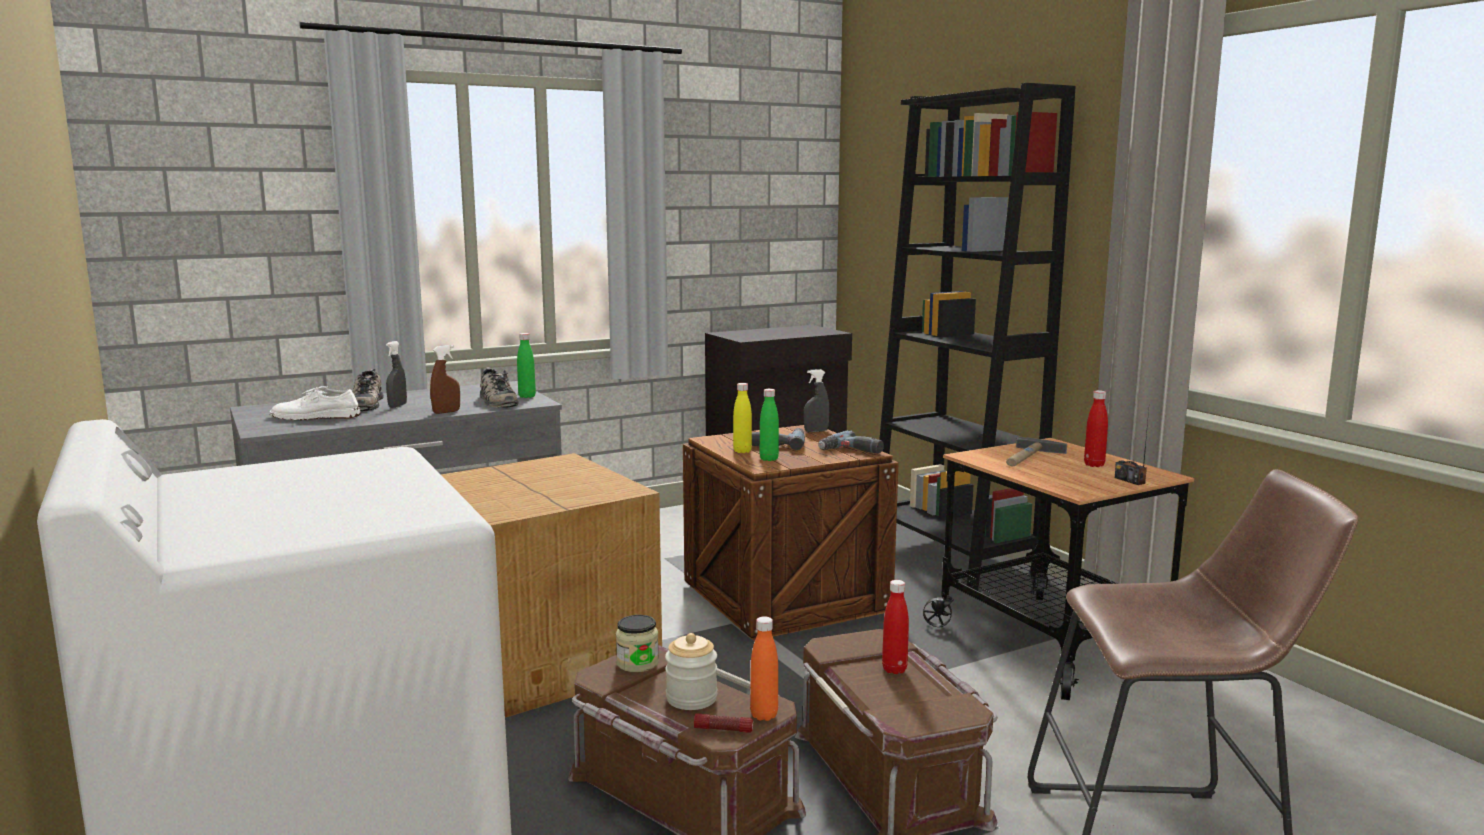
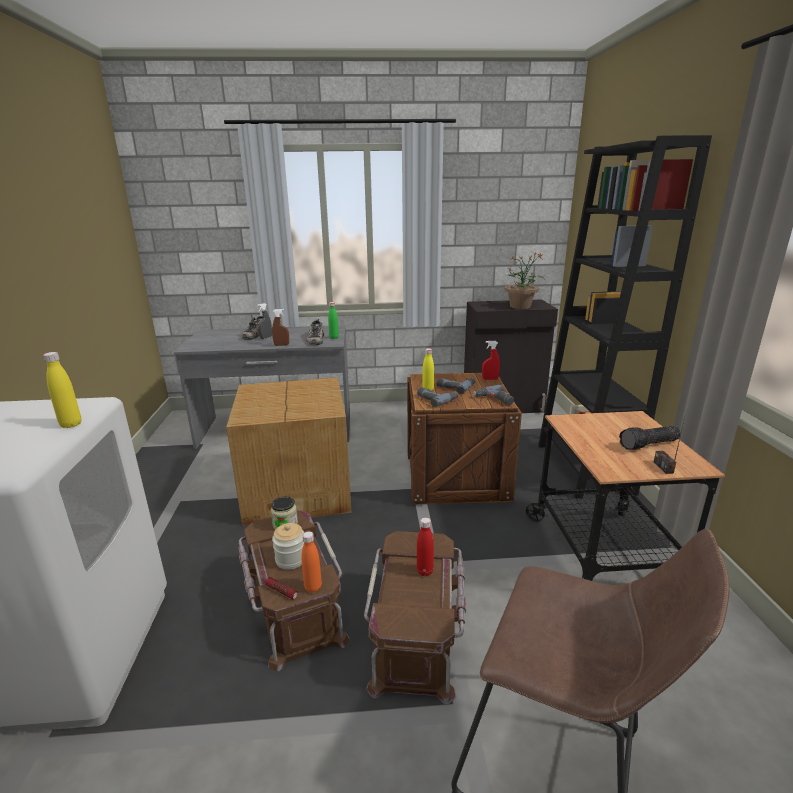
camera: 25 degrees right, 10 degrees up
(315, 417) = (222, 341): white shoe -> none
(416, 473) = (71, 424): none -> yellow bottle
(769, 459) = (436, 399): green bottle -> power drill
(796, 333) = (520, 306): none -> potted plant
(816, 431) = (490, 379): grey spray bottle -> red spray bottle
(1029, 458) = (604, 429): hammer -> none
(1094, 465) = (649, 445): red bottle -> flashlight

